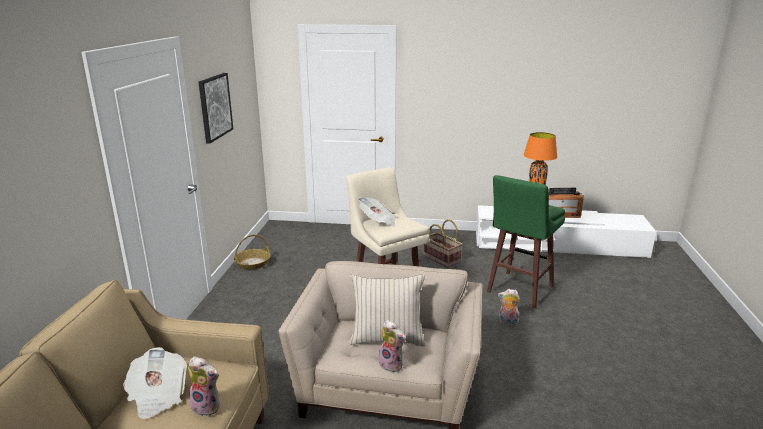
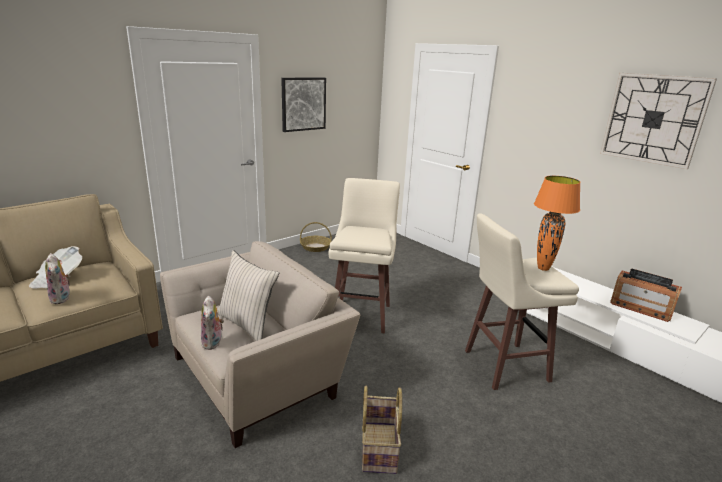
camera: 40 degrees right, 0 degrees up
(378, 221) = (355, 229): newspaper -> none
(441, 259) = (466, 304): basket -> basket (378, 447)
(507, 322) = (441, 386): plush toy -> none
(518, 290) = (503, 365): green stool -> beige stool
(538, 77) = (653, 119): none -> wall clock

